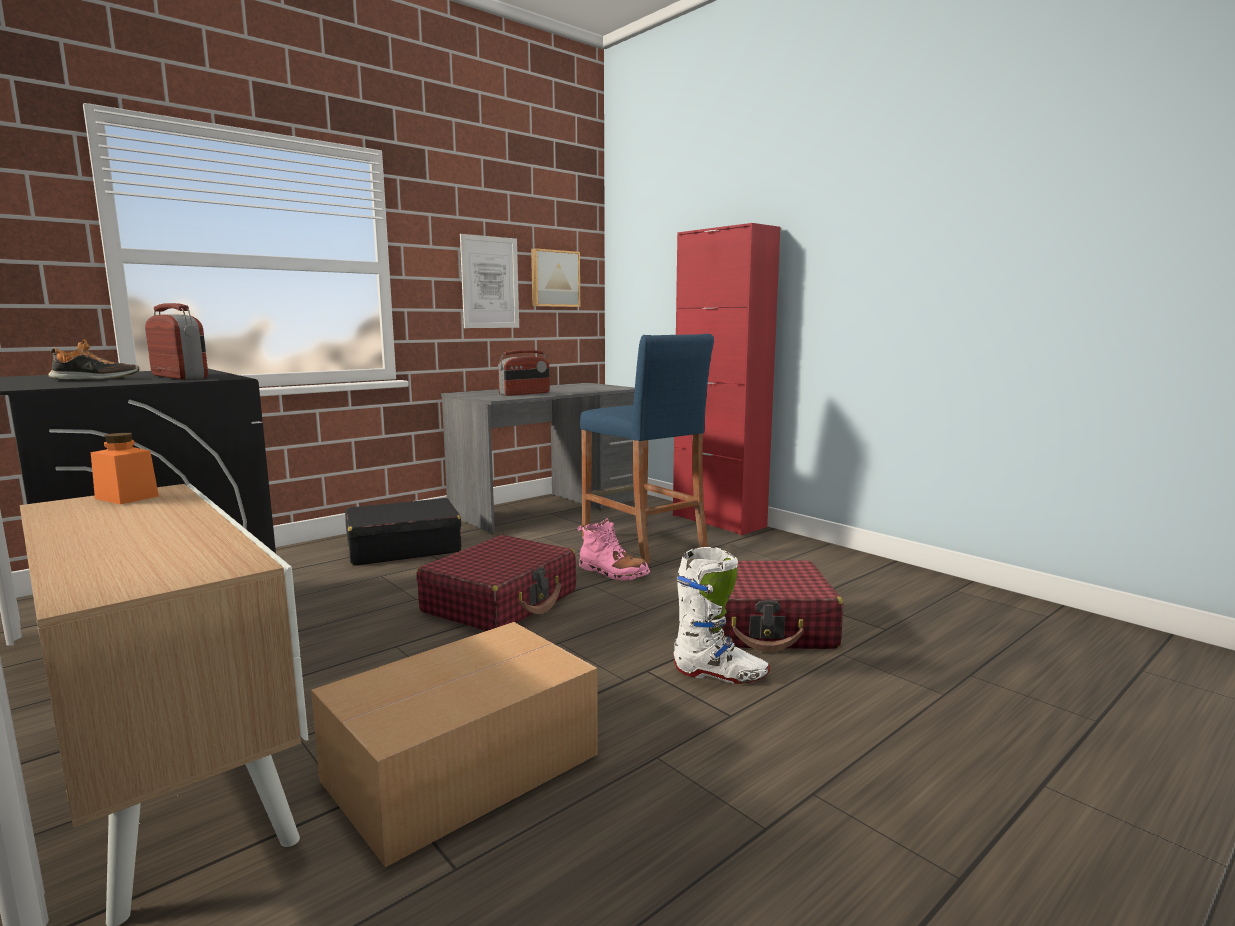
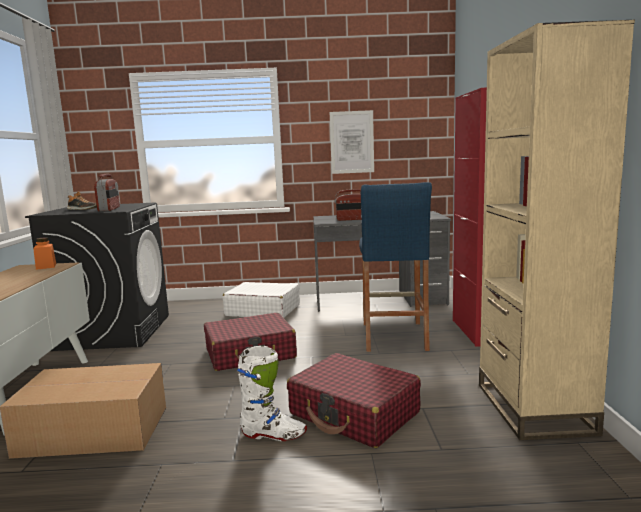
camera: 40 degrees right, 0 degrees up
(403, 547) = (262, 310): black suitcase -> white suitcase
(554, 278) = (405, 135): picture -> none
(612, 572) = (337, 352): pink boot -> none
(720, 675) = (273, 435): white boot -> white boot turned 45 degrees counterclockwise
(883, 574) = (533, 408): none -> beige bookcase

